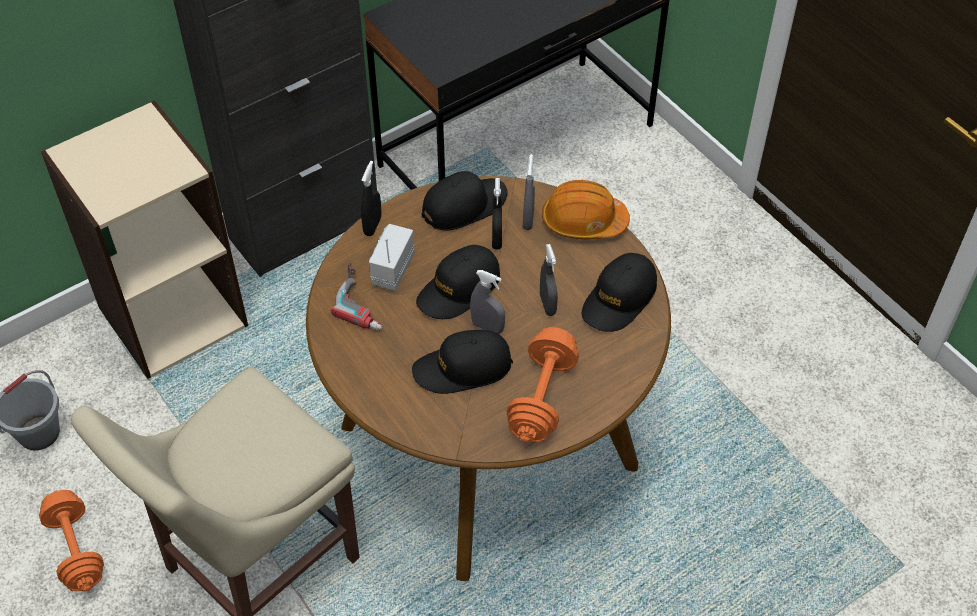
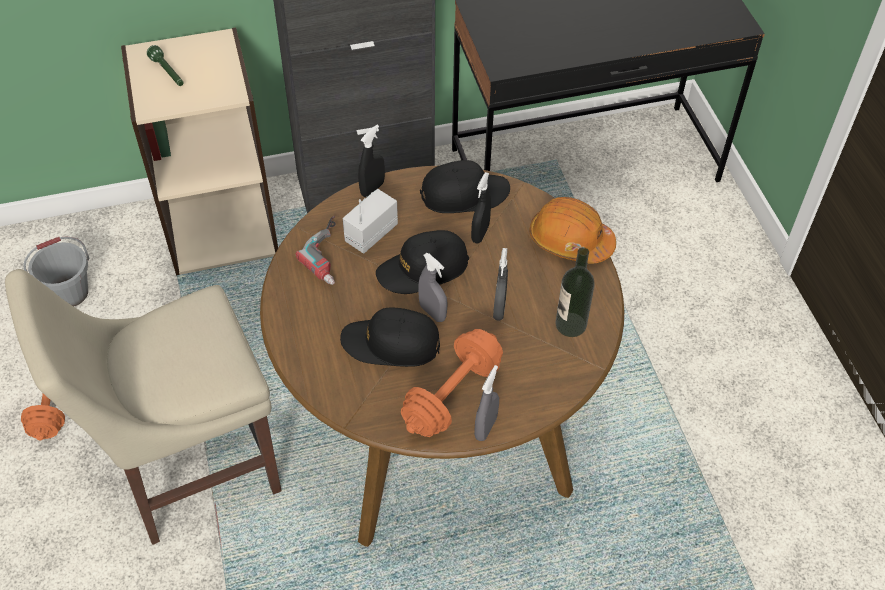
camera: 20 degrees right, 0 degrees up
(107, 166) = (168, 73): none -> green flashlight
(528, 219) = (518, 224): grey spray bottle -> grey spray bottle (485, 428)
(619, 299) = (570, 324): black cap -> bottle

